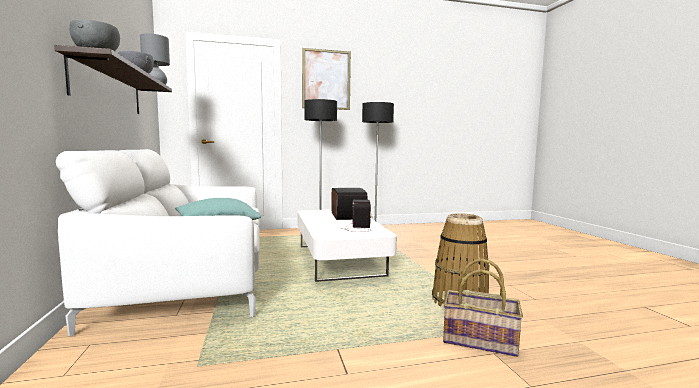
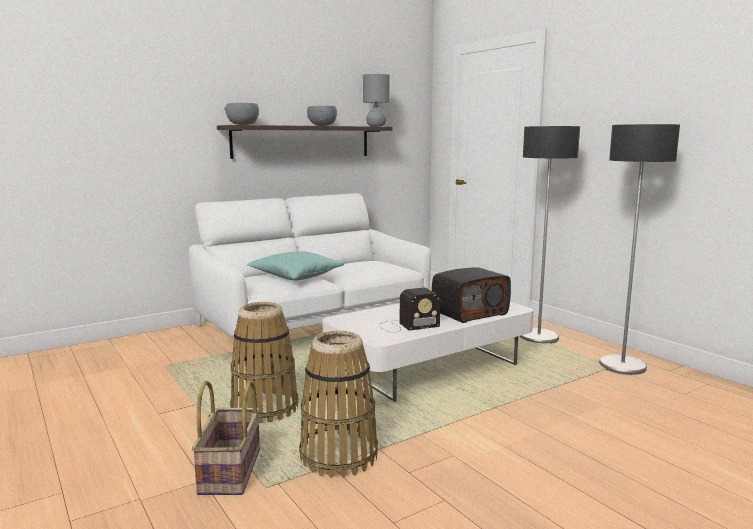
camera: 70 degrees right, 5 degrees up
(326, 79) = (604, 82): picture -> none
(370, 317) = (265, 408): none -> basket

